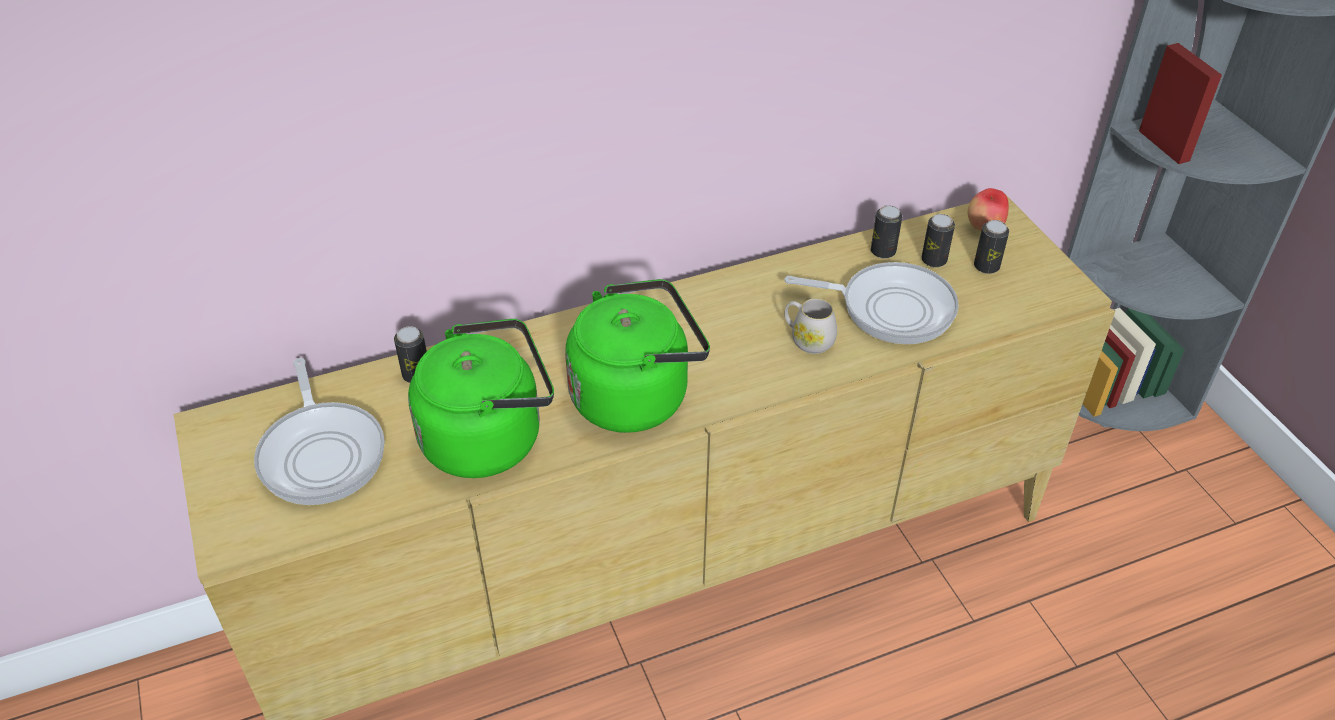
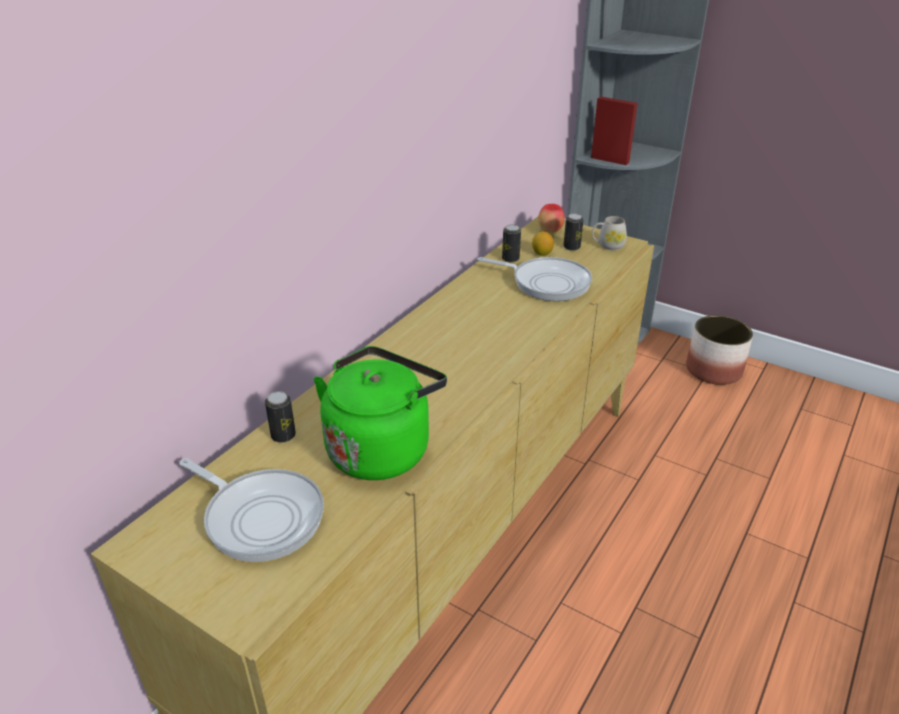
camera: 35 degrees left, 10 degrees down
(636, 395) = (452, 382): green kettle -> none
(807, 340) = (520, 314): white mug -> white mug (607, 246)
(890, 308) = (546, 283): frying pan -> frying pan turned 45 degrees clockwise
(934, 260) = (542, 253): can -> lemon
(1249, 526) = (714, 370): none -> planter

